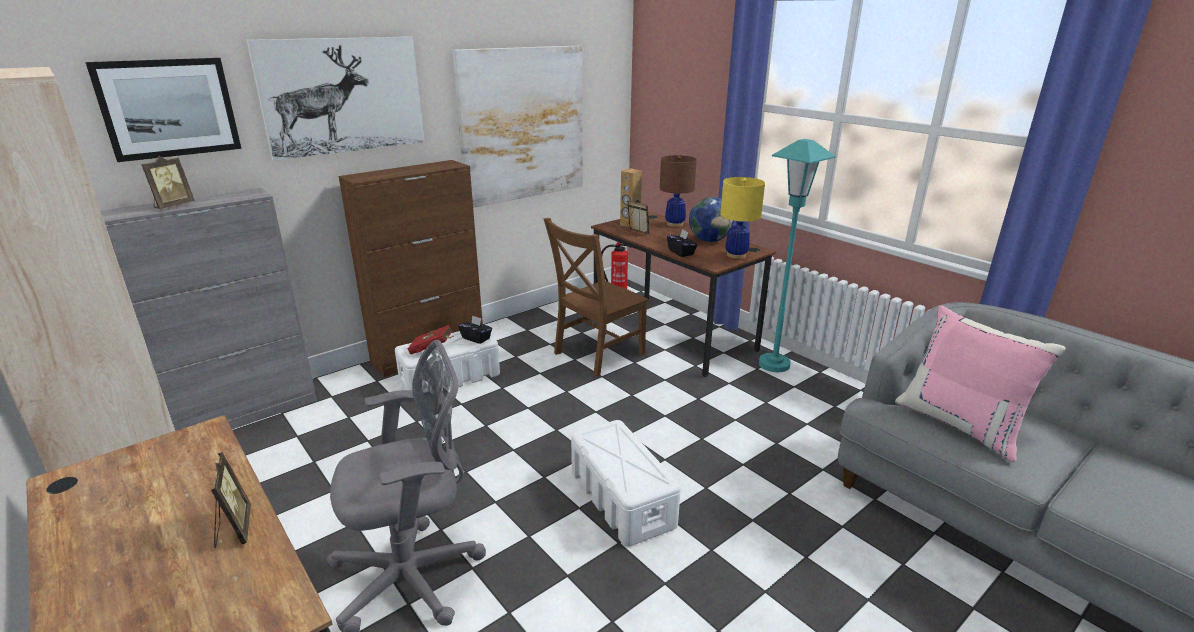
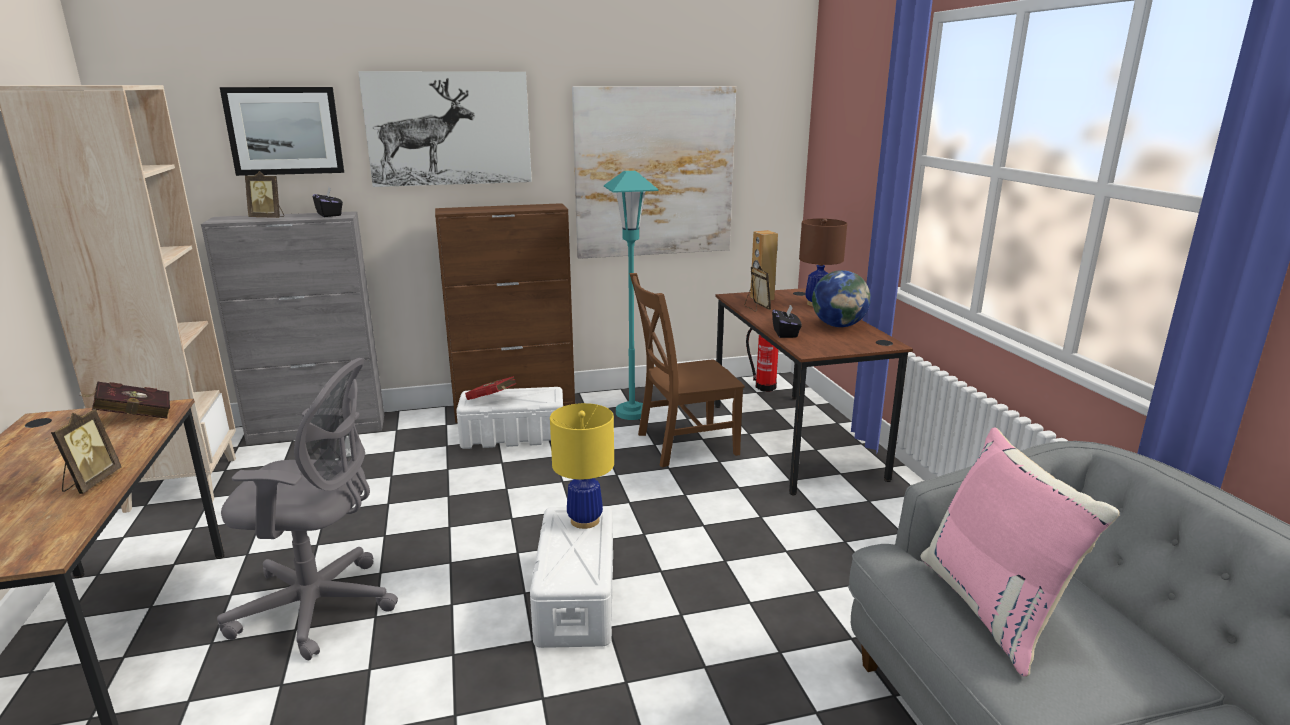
camera: 25 degrees right, 5 degrees down
(173, 206) = (268, 218): picture frame -> picture frame turned 45 degrees clockwise
(180, 450) = (132, 417): none -> red book
(476, 338) = (543, 397): black tissue box -> black tissue box (329, 214)
(736, 255) = (852, 345): yellow table lamp -> yellow table lamp (585, 520)
(774, 364) = (897, 501): turquoise floor lamp -> turquoise floor lamp (632, 413)

